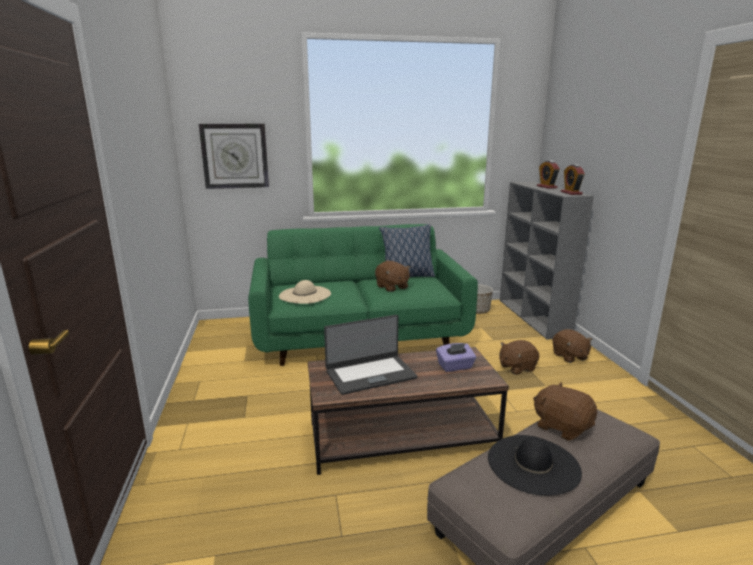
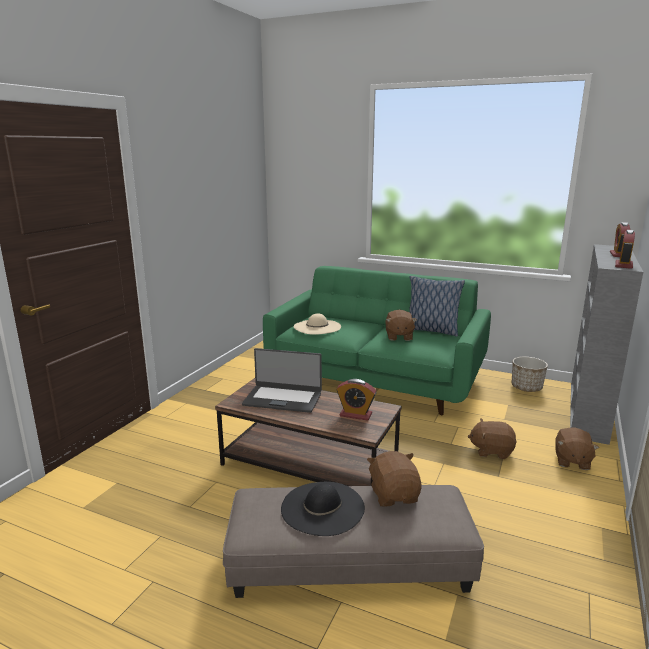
camera: 35 degrees right, 0 degrees up
(235, 156) = (308, 197): wall clock -> none
(455, 367) = (355, 415): purple tissue box -> alarm clock

